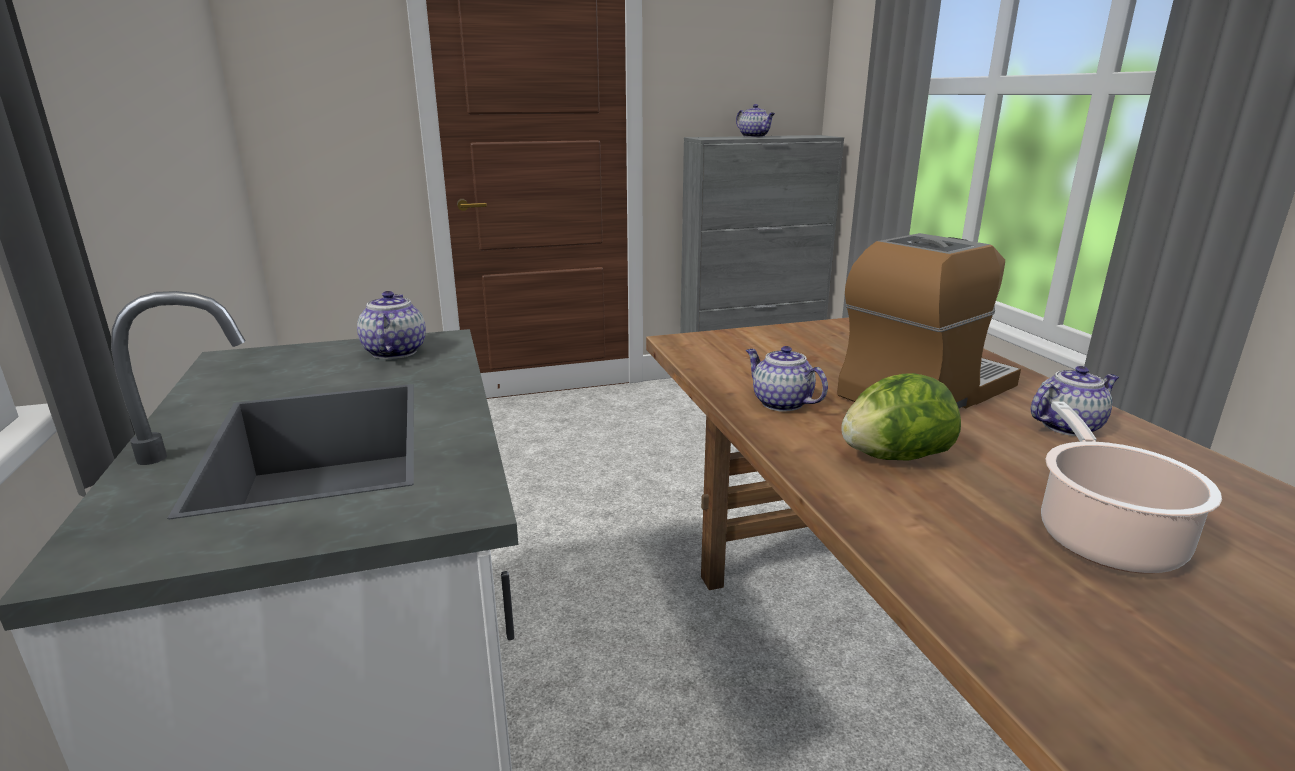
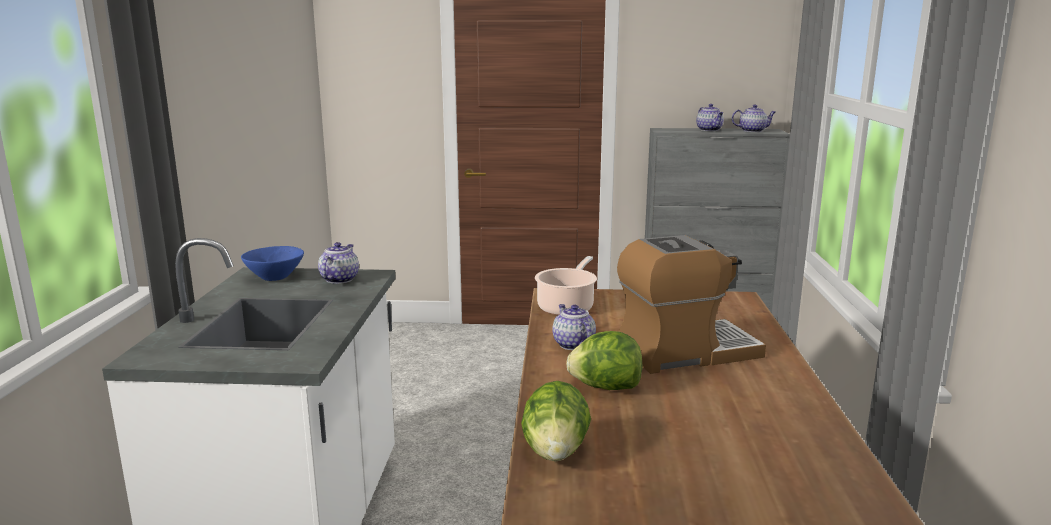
camera: 20 degrees right, 5 degrees down
(278, 361) = (276, 277): none -> blue bowl
(957, 578) = (556, 452): none -> lettuce
(1067, 426) = (759, 389): teapot -> teapot (753, 131)
(1104, 536) = (679, 450): cooking pot -> cooking pot (567, 307)

